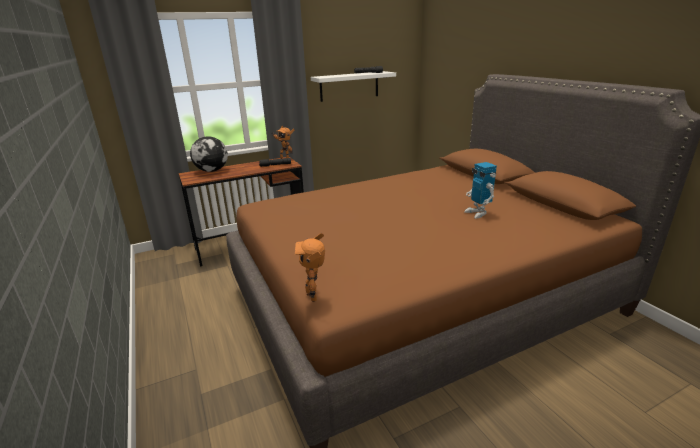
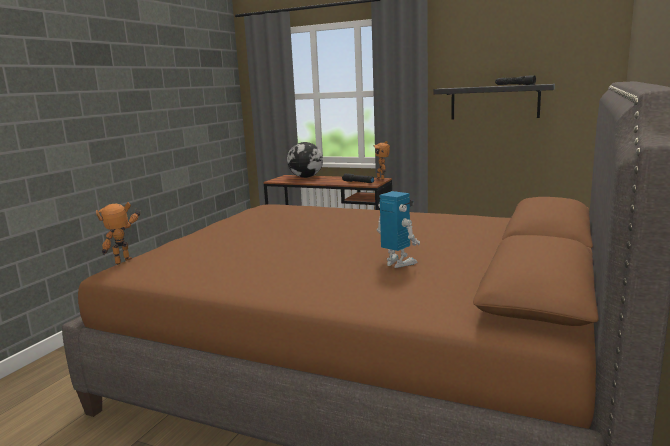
camera: 50 degrees right, 10 degrees down
(349, 86) = (494, 102): white shelf -> black shelf
(478, 213) = (398, 263): toy robot -> toy robot turned 105 degrees clockwise

